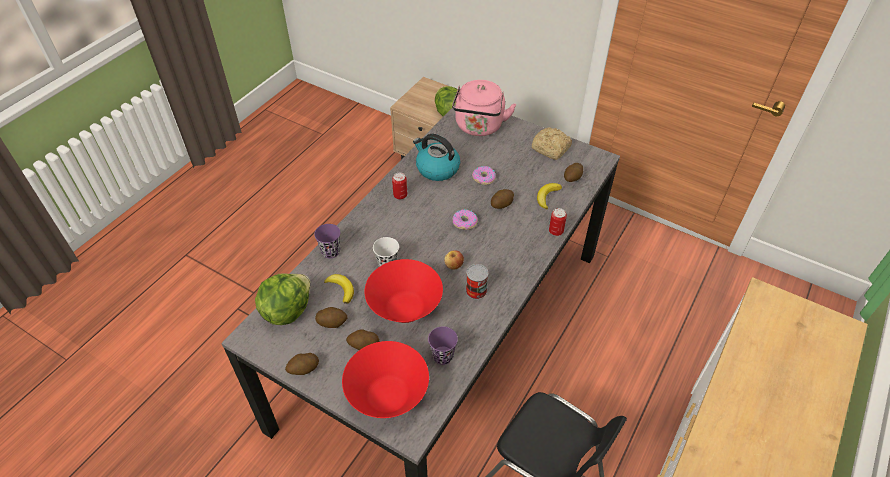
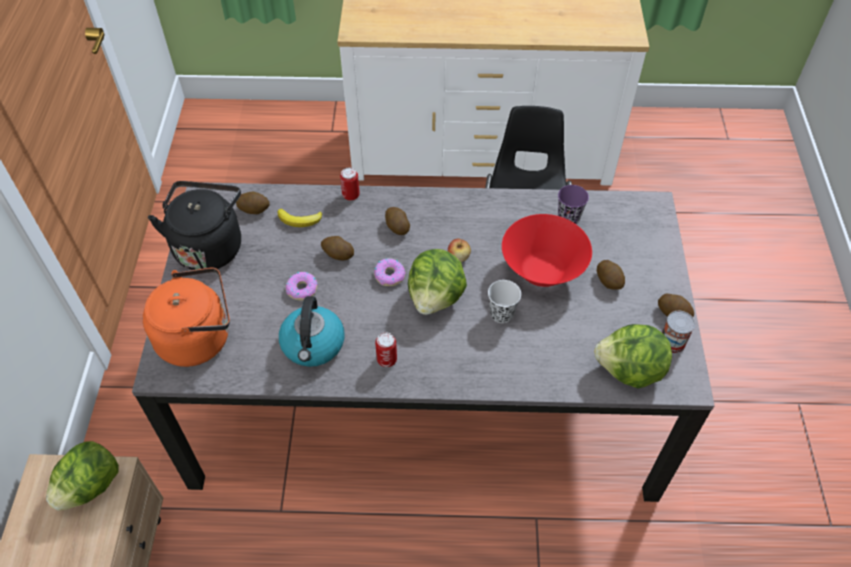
camera: 120 degrees left, 5 degrees up
(331, 251) = (524, 379): purple cup -> none
(332, 322) = (608, 321): potato -> potato (397, 227)
(341, 289) = (564, 338): banana -> none
(388, 395) = (639, 237): red bowl -> none
(428, 237) = (436, 297): none -> lettuce
(476, 290) = (477, 225): can -> can (672, 342)
(479, 127) = (199, 337): pink kettle -> orange kettle
(551, 149) = (209, 245): bread -> black kettle

